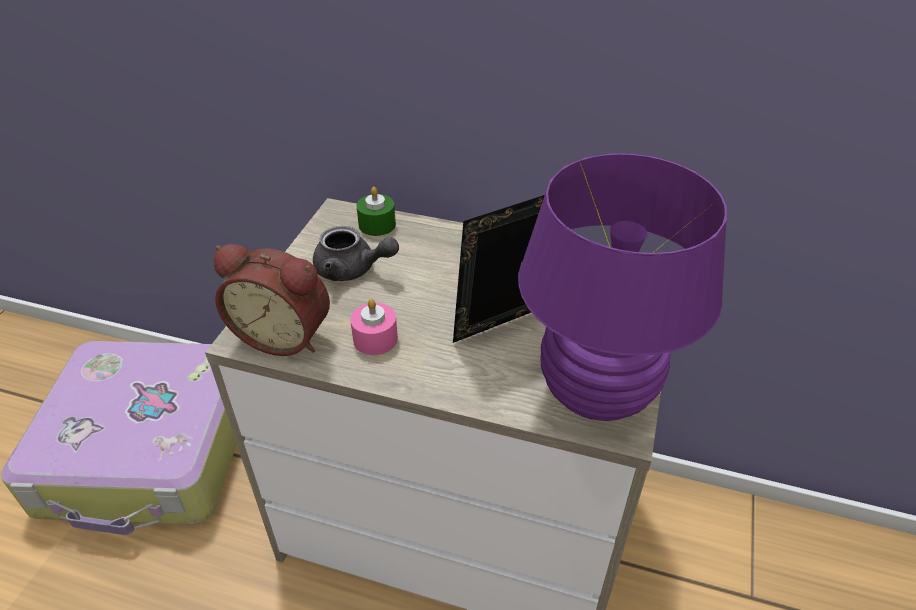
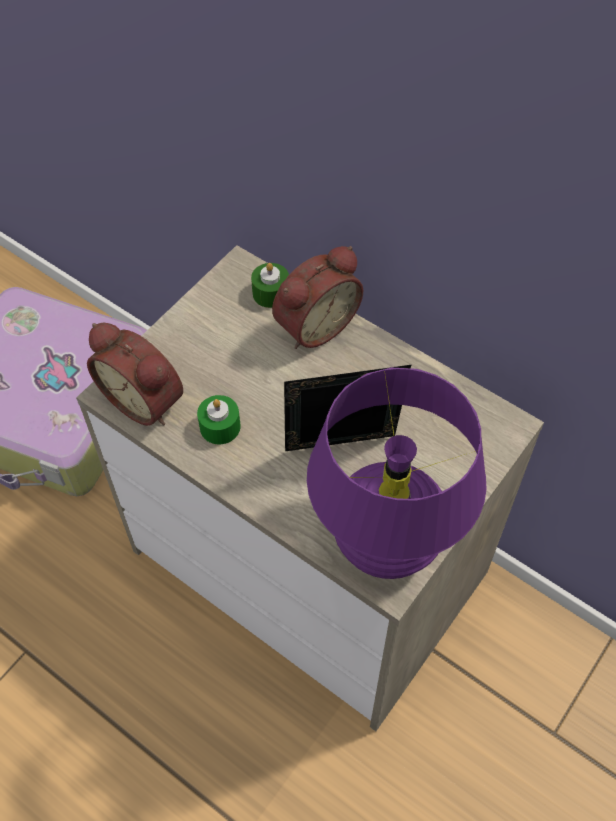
camera: 20 degrees right, 15 degrees up
(352, 270) = (228, 343): grey teapot -> none
(375, 339) = (220, 427): pink candle -> green candle
(430, 238) = (314, 324): none -> alarm clock

